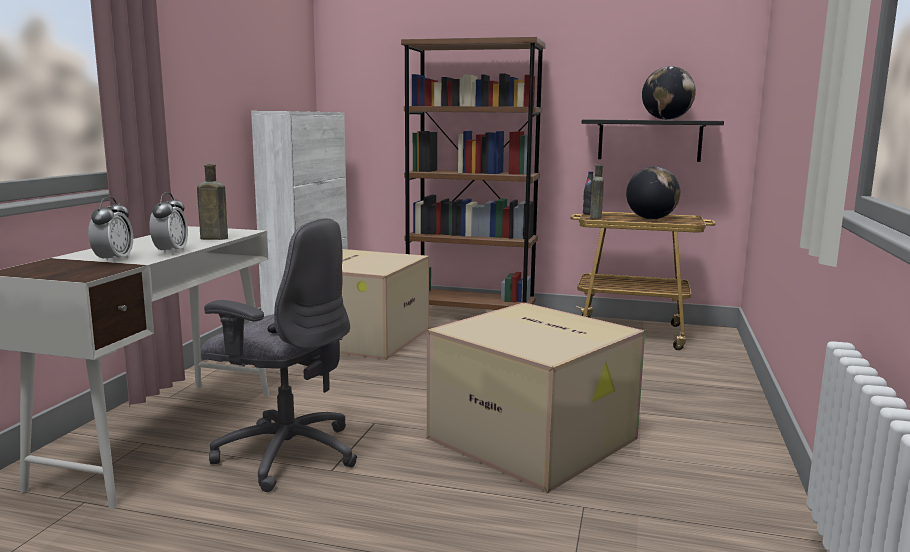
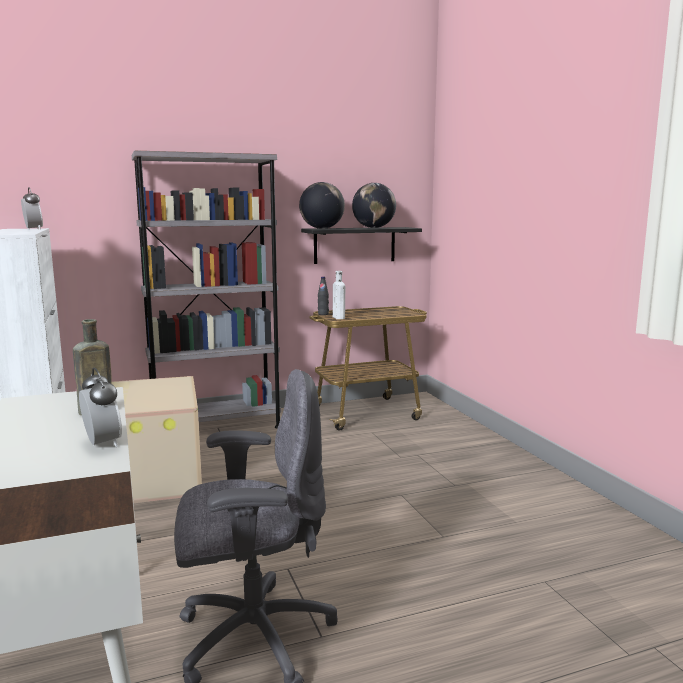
camera: 35 degrees left, 0 degrees up
(113, 260) = (64, 475): alarm clock -> alarm clock (33, 229)
(470, 315) = (216, 426): brown bookcase -> grey bookcase
(536, 438) = (433, 533): cardboard box -> none
(595, 217) = (339, 318): brown bottle -> white bottle
(651, 219) = (377, 313): globe -> globe (322, 228)

